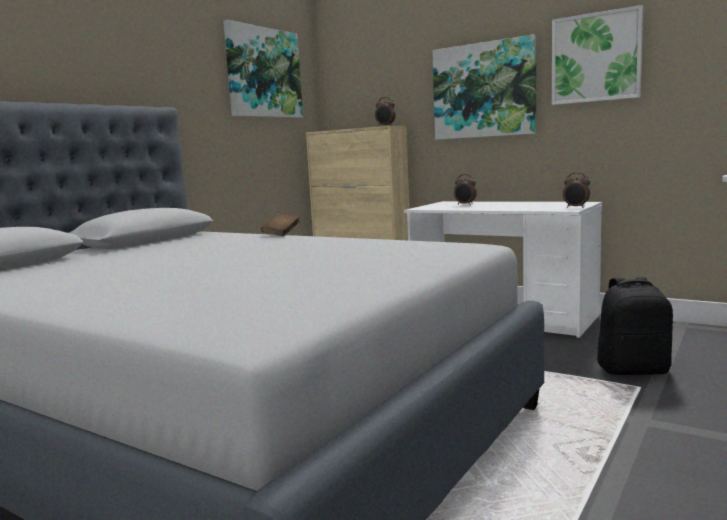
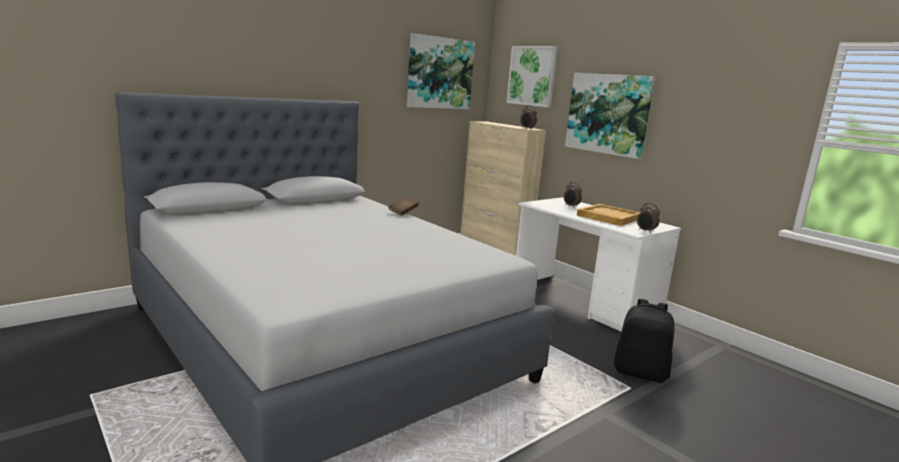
camera: 15 degrees right, 5 degrees up
(518, 205) = (608, 217): none -> beige tray
(596, 58) = (698, 105): picture -> picture (532, 76)

